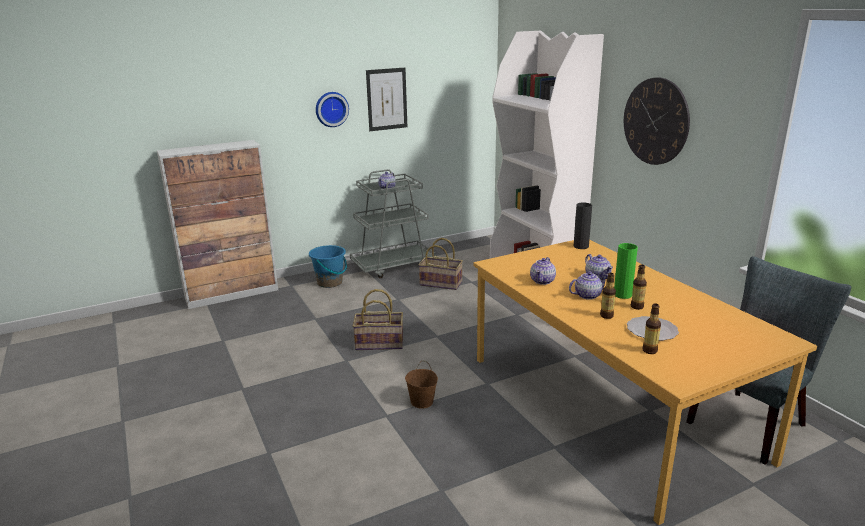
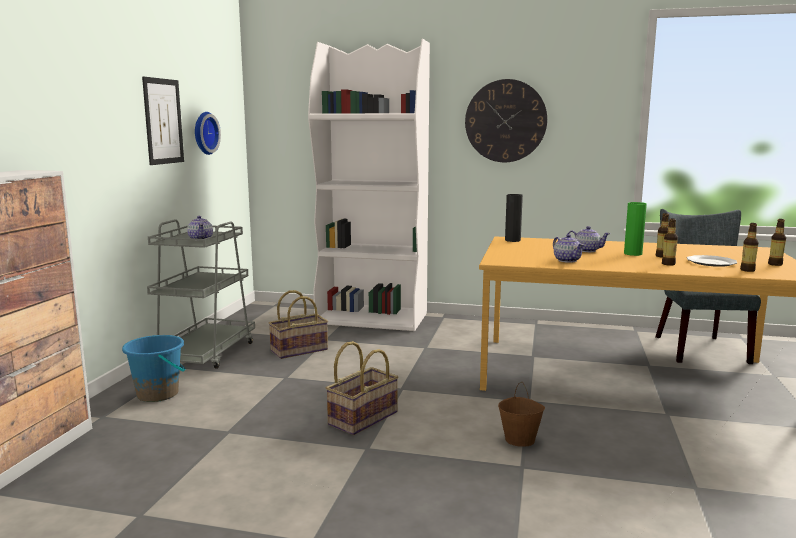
camera: 50 degrees left, 10 degrees down
(331, 109) = (110, 128): wall clock -> wall clock (204, 133)
(587, 295) = (619, 259): teapot -> none
(709, 358) = (775, 264): none -> bottle

